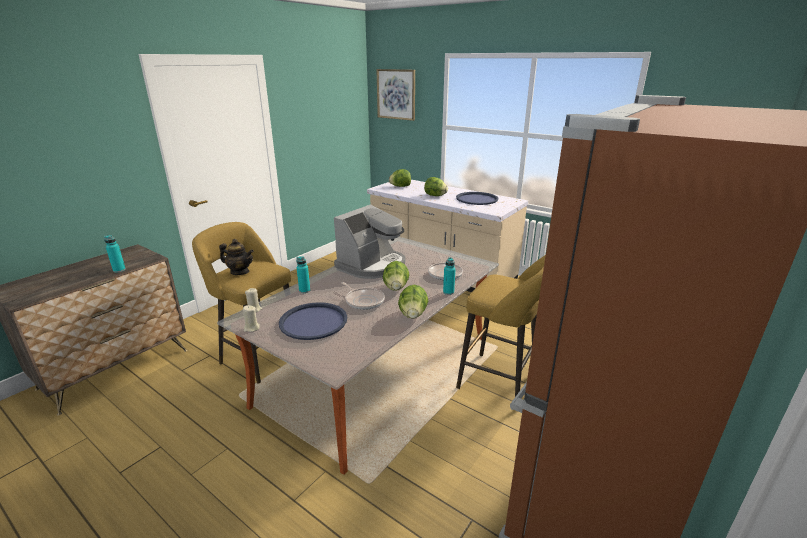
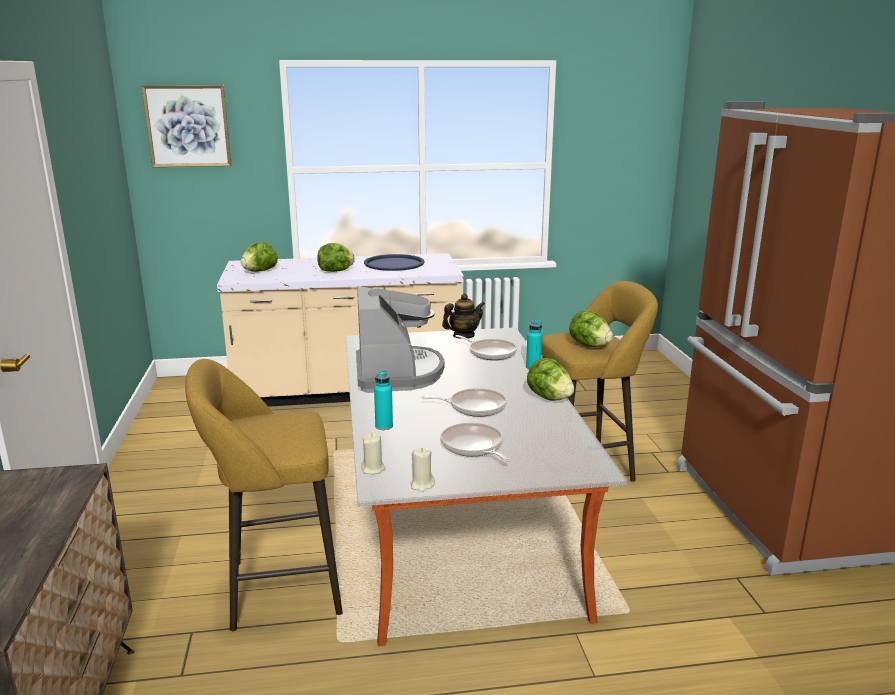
camera: 45 degrees left, 5 degrees down
(119, 270) = (61, 511): turquoise bottle -> none
(240, 272) = (266, 436): teapot -> teapot (463, 336)
(313, 322) = (473, 447): blue tray -> frying pan
(396, 288) = (476, 383): lettuce -> lettuce (589, 345)

